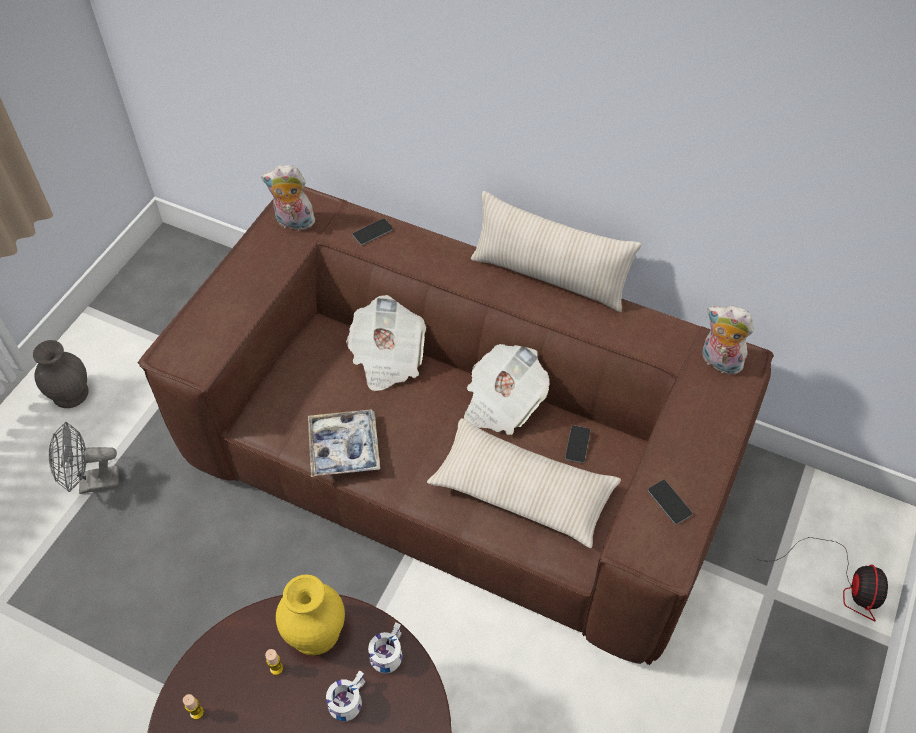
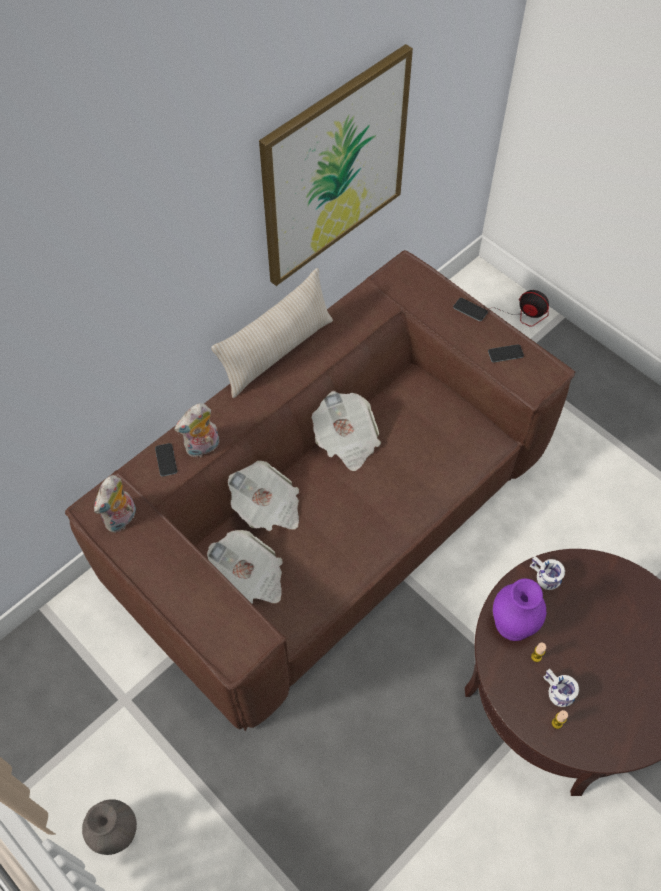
camera: 70 degrees left, 5 degrees up
(92, 483) = (233, 826): grey fan -> none
(299, 368) = (249, 578): none -> newspaper
(313, 632) = (513, 623): yellow vase -> purple vase
(344, 448) = (345, 565): tray -> none
(346, 699) = (572, 614): white mug -> white mug (556, 692)
(522, 491) = (429, 454): beige pillow -> none
(577, 444) = (402, 405): phone -> phone (470, 309)
(709, 150) = (334, 168): none -> picture
(718, 362) = (402, 282): plush toy -> plush toy (202, 448)

